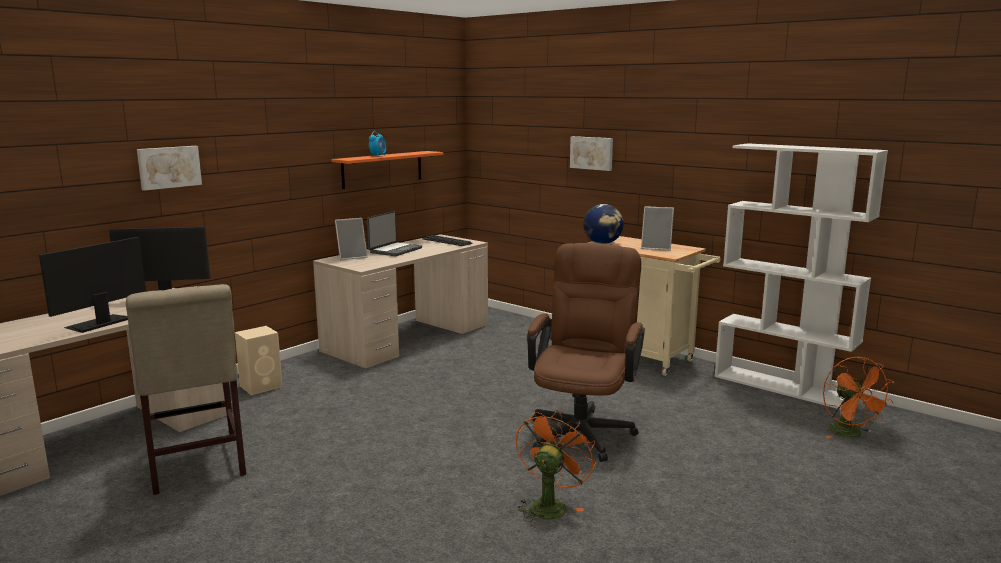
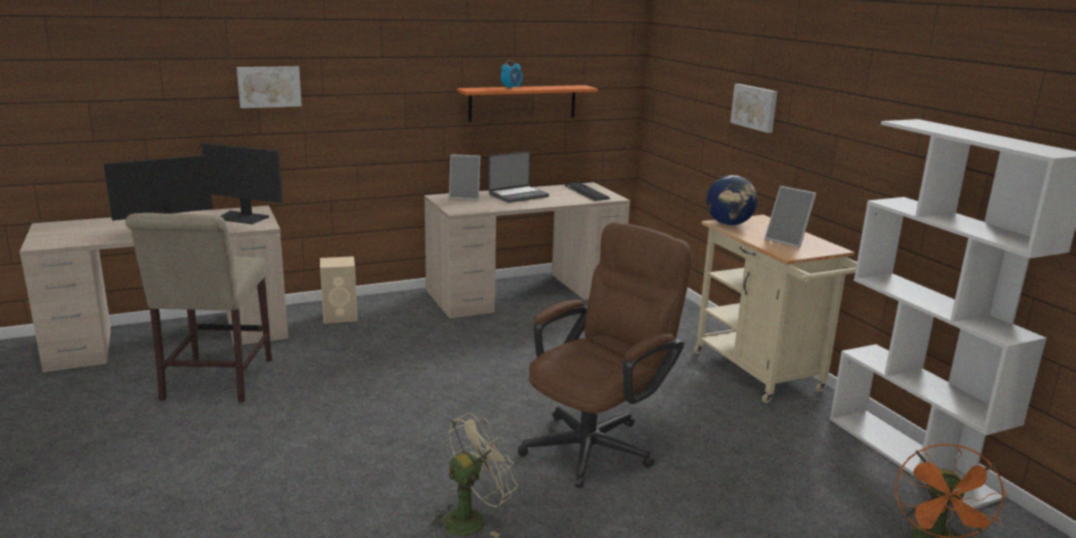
camera: 25 degrees right, 5 degrees up
(550, 505) = (472, 518): orange fan -> beige fan

